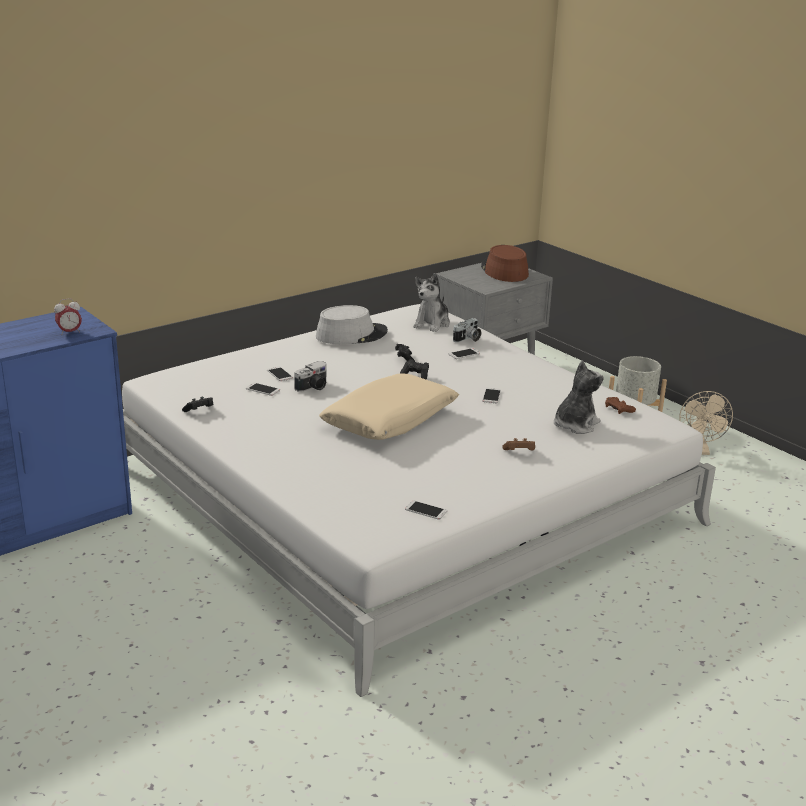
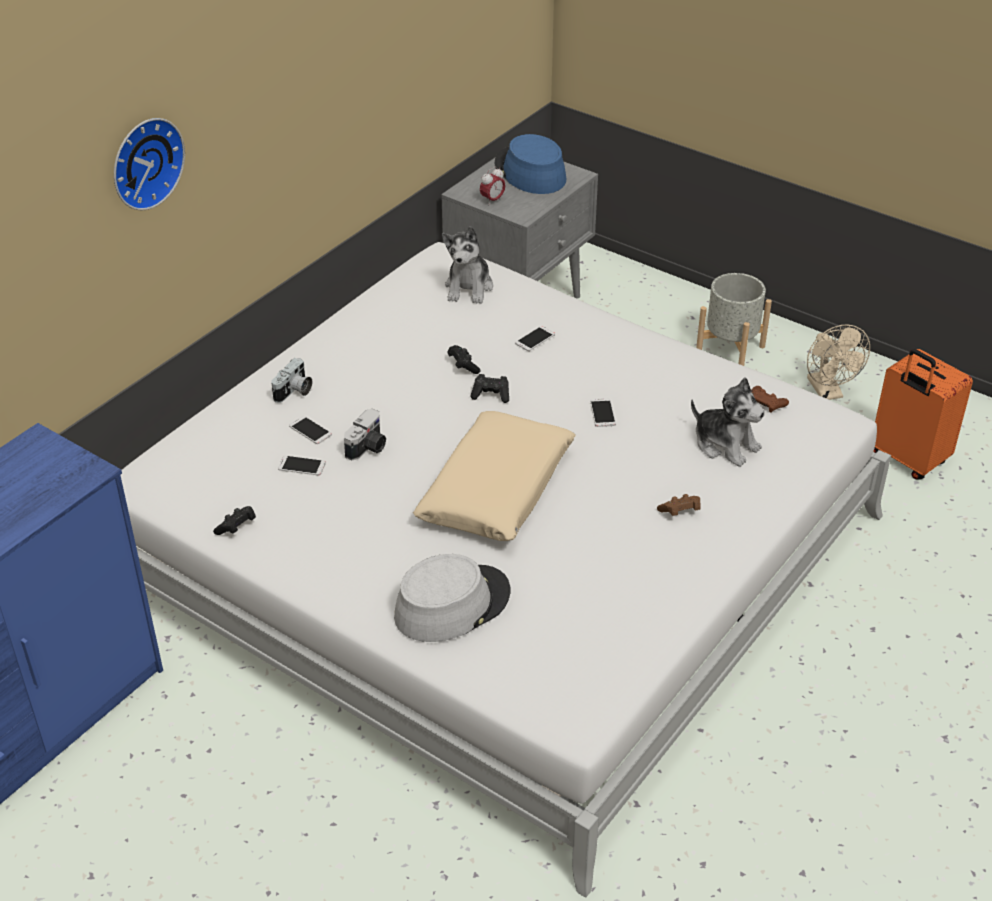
camera: 15 degrees left, 15 degrees up
(69, 332) = (55, 485): alarm clock -> alarm clock (492, 200)
(199, 163) = (144, 162): none -> wall clock
(351, 334) = (372, 332): grey hat -> grey hat (452, 604)
(425, 510) = (612, 645): phone -> none
(468, 339) = (528, 309): camera -> camera (294, 392)
(504, 271) = (529, 172): brown hat -> blue hat
(575, 425) = (725, 445): plush toy -> plush toy turned 105 degrees clockwise
(745, 496) = (906, 459): none -> orange suitcase

